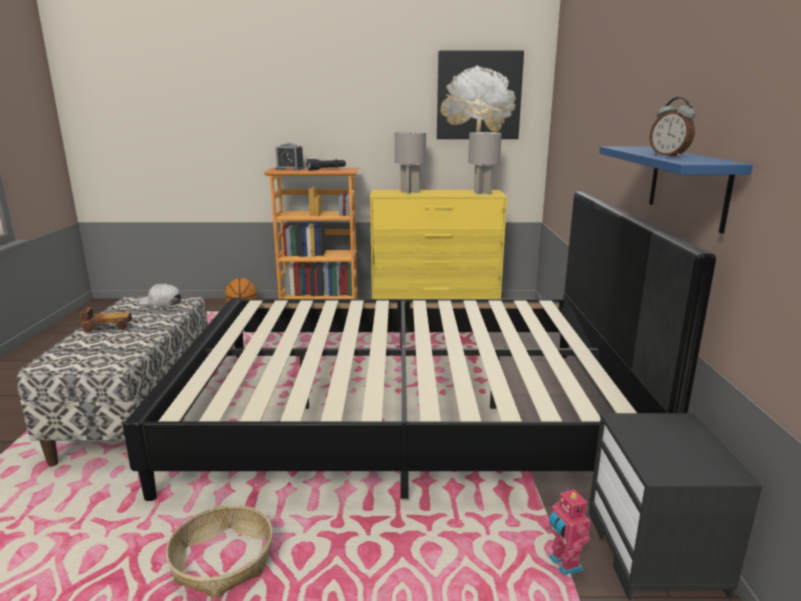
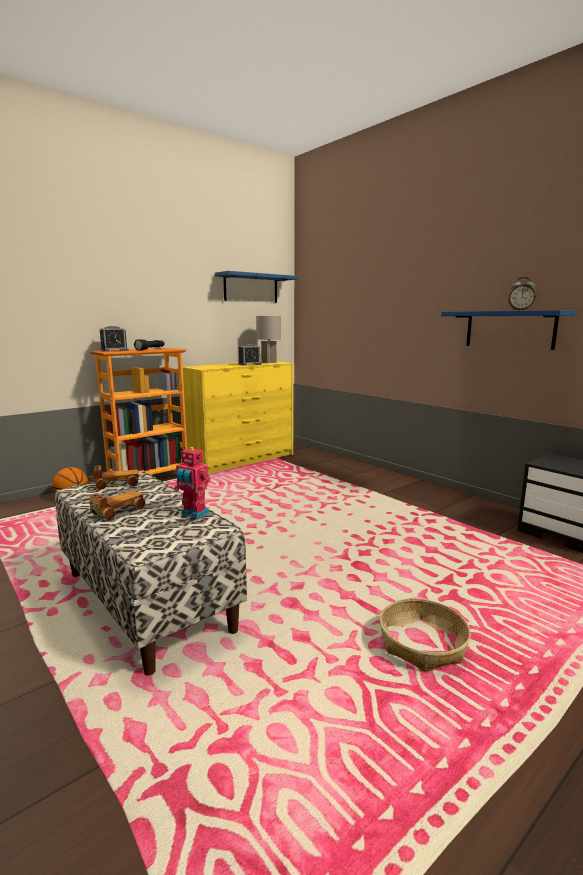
camera: 40 degrees left, 5 degrees down
(161, 303) = (116, 484): white cap -> toy car
(403, 413) = (349, 522): black bed -> none
(410, 192) = (217, 365): grey table lamp -> none
(448, 194) = (249, 364): none -> alarm clock
(478, 96) = (251, 288): picture -> blue shelf
(563, 565) = (550, 555): toy robot -> toy robot (193, 513)

